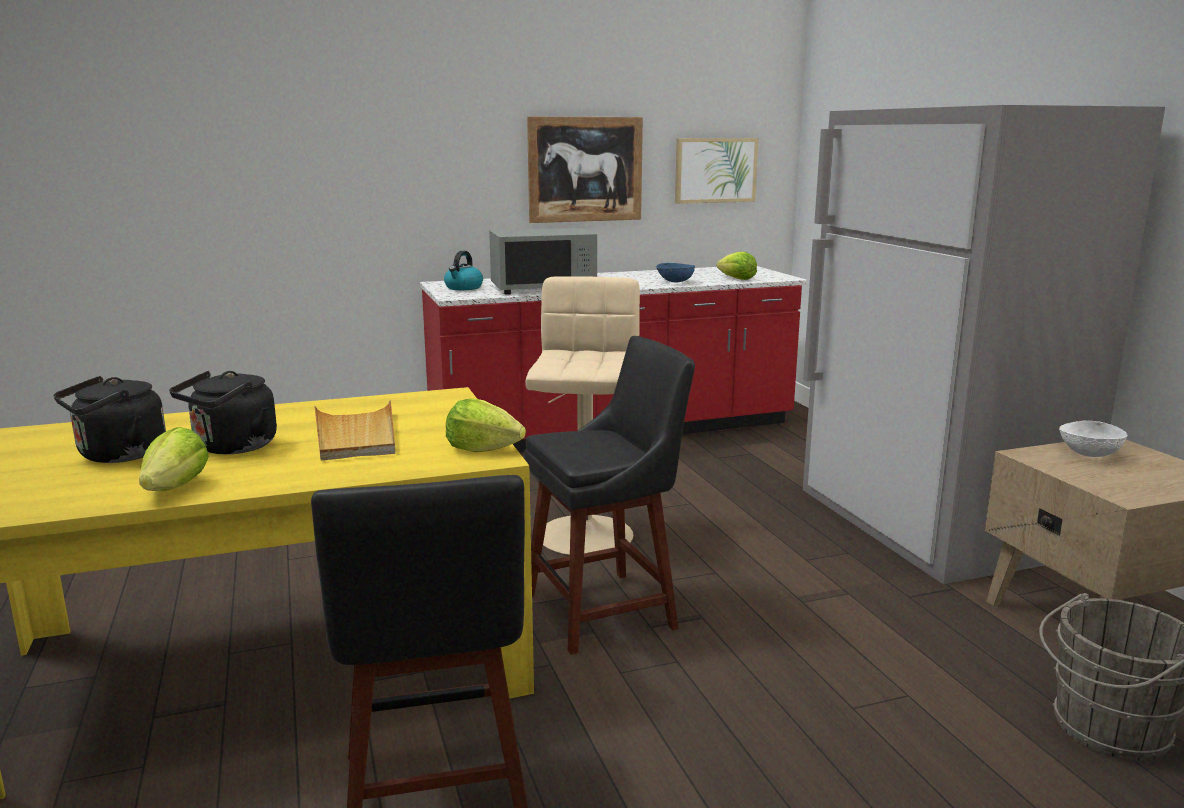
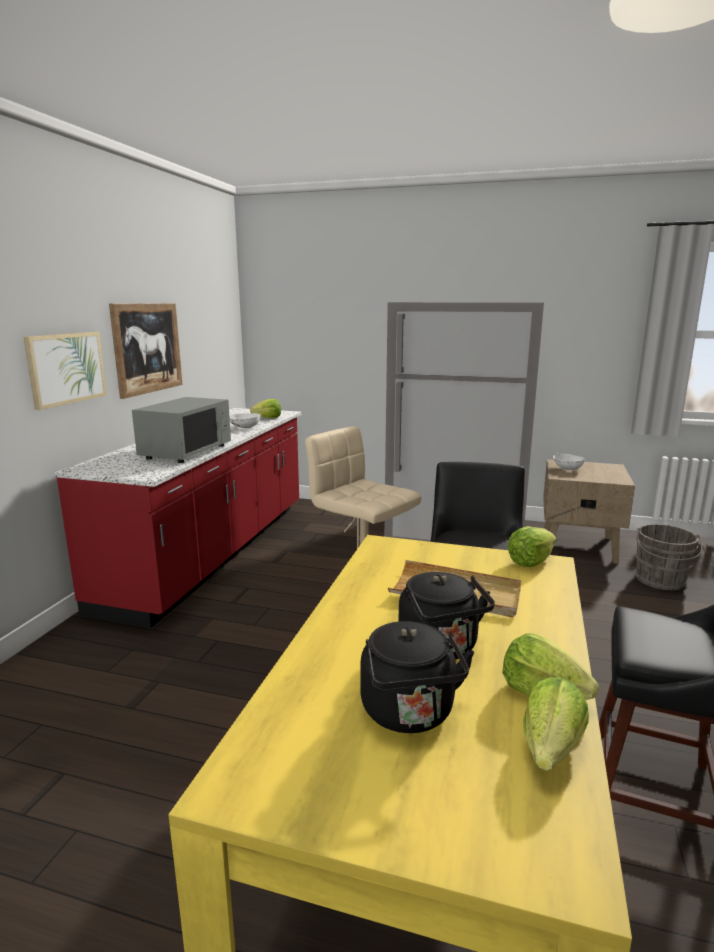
camera: 55 degrees left, 0 degrees up
(88, 499) = (551, 748): none -> lettuce
(463, 288) = (123, 466): kettle -> none
(674, 282) = (244, 427): blue bowl -> white bowl
(715, 170) = (210, 342): picture -> picture (66, 368)

